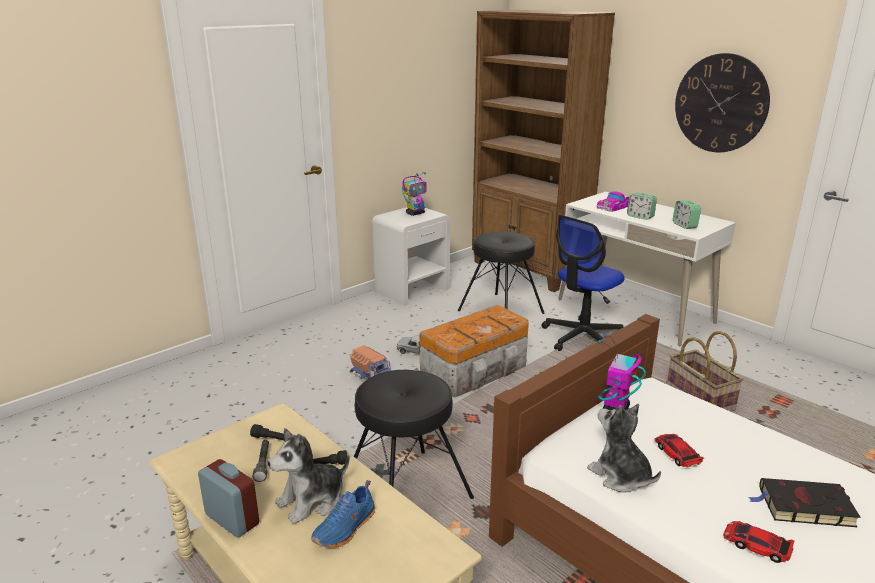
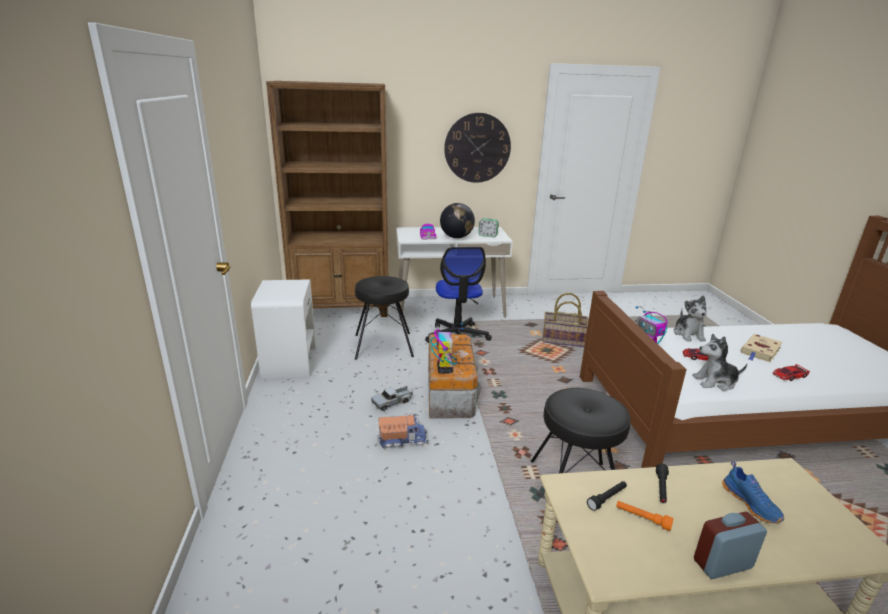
camera: 55 degrees left, 0 degrees up
(263, 464) = (642, 518): grey flashlight -> orange flashlight
(312, 501) = (709, 508): plush toy -> plush toy (688, 334)
(415, 213) = (282, 287): toy robot -> toy robot (444, 369)
(640, 217) = (456, 237): alarm clock -> globe
(803, 506) = (760, 351): black book -> beige book

